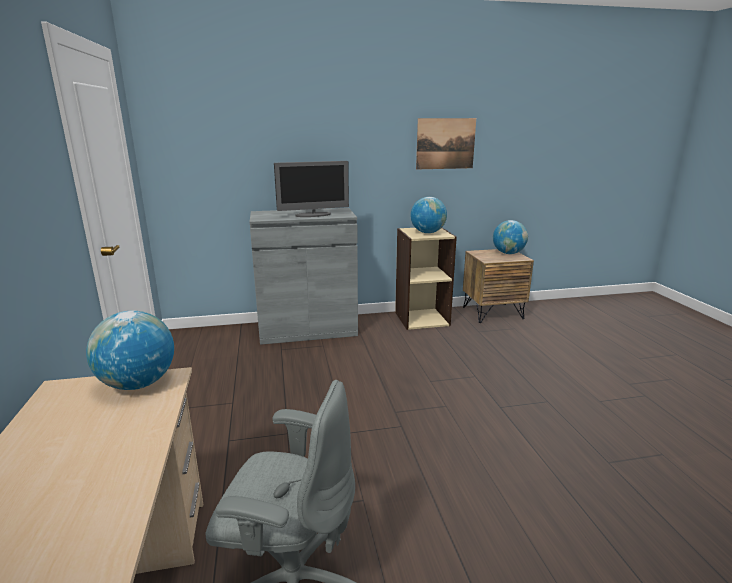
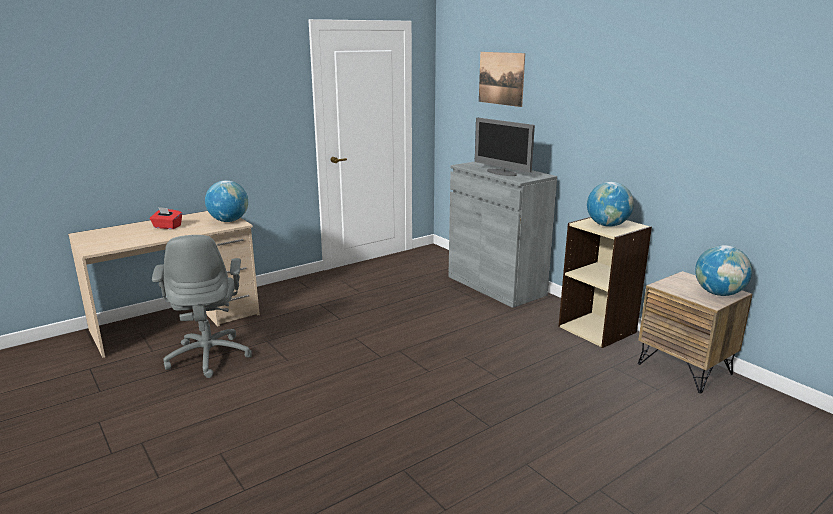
camera: 65 degrees right, 0 degrees up
(66, 455) = (167, 227): none -> red tissue box
(445, 143) = (671, 121): picture -> picture (501, 78)

